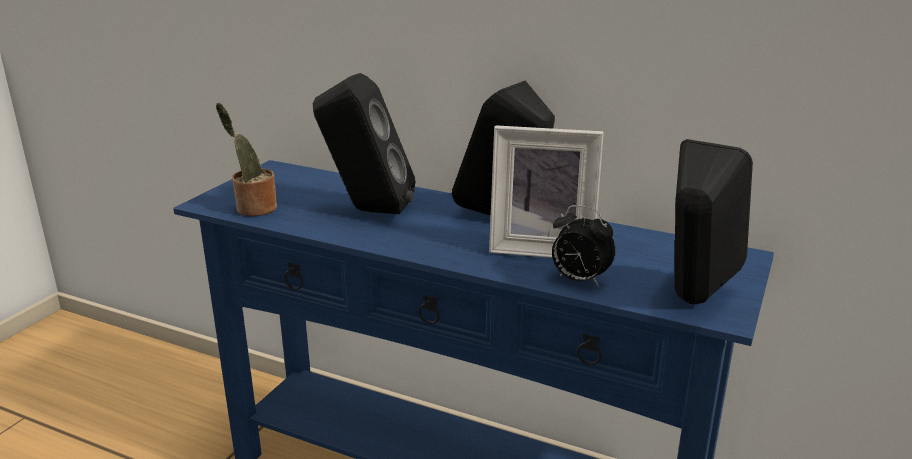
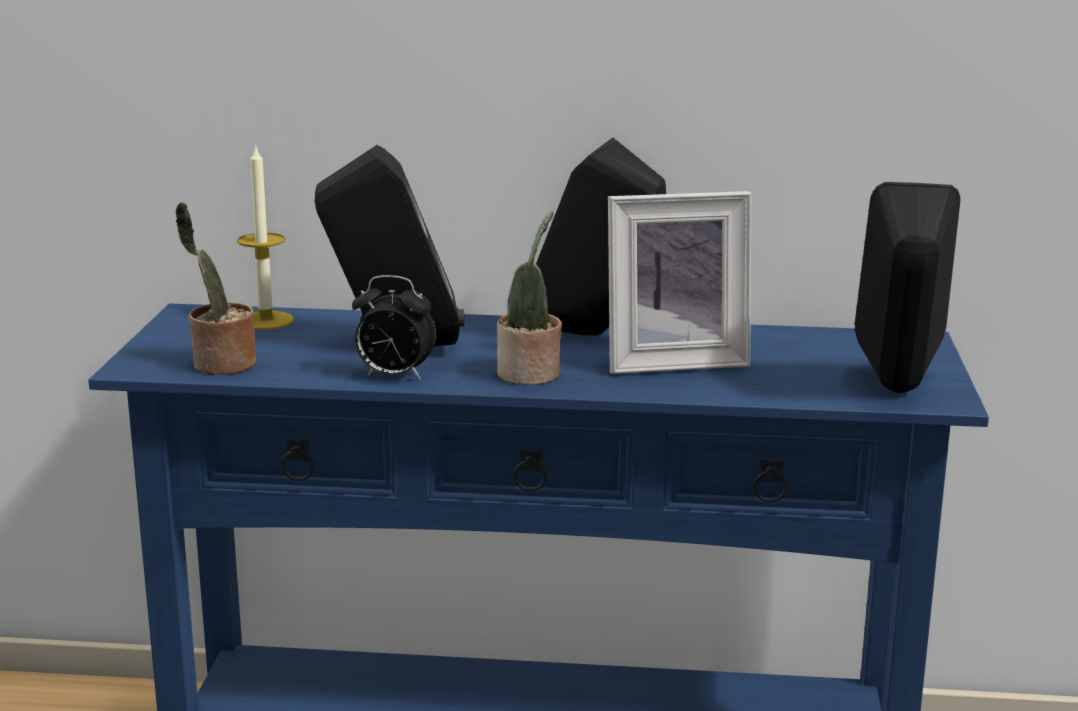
camera: 20 degrees left, 5 degrees down
(310, 179) = (266, 320): none -> candle
(434, 245) = (531, 375): none -> potted plant
(579, 280) = (750, 388): alarm clock -> alarm clock (393, 376)

